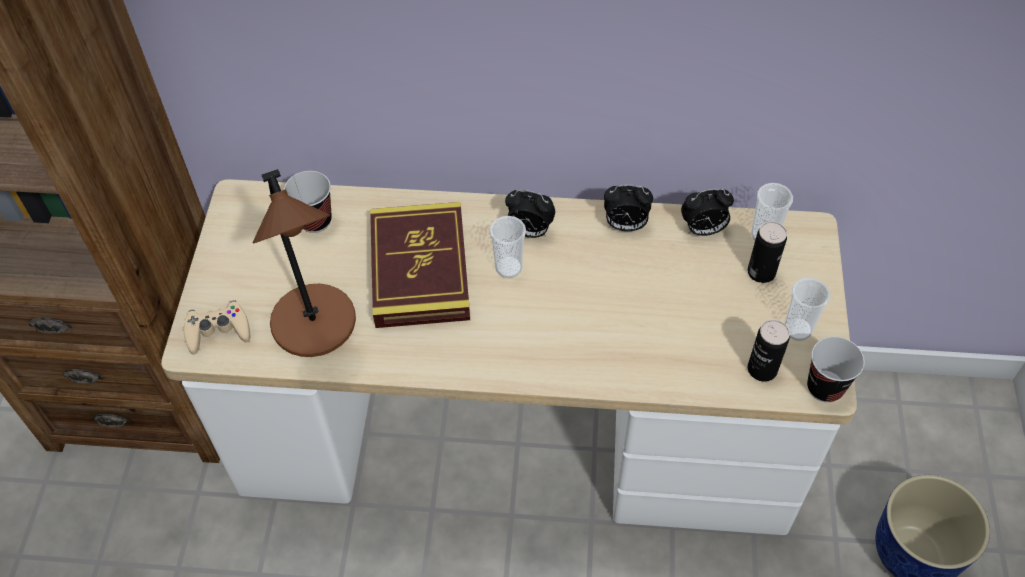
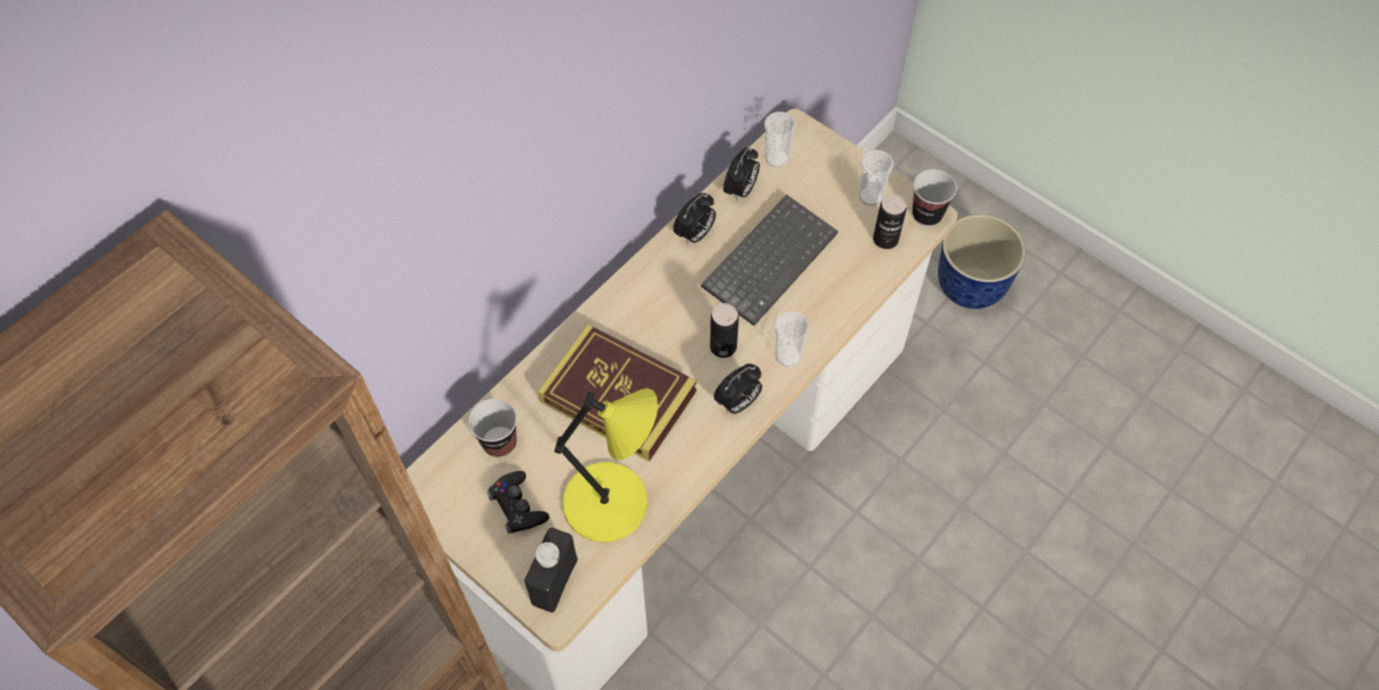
camera: 55 degrees left, 5 degrees up
(218, 331) = (554, 581): beige game controller -> black bottle
(268, 266) = (518, 506): none -> black game controller
(316, 325) = (611, 503): brown table lamp -> yellow table lamp
(508, 267) = (668, 334): cup -> cup (788, 356)
(529, 231) = (646, 299): alarm clock -> alarm clock (737, 403)
(652, 292) = (769, 258): none -> keyboard
(761, 272) = (807, 183): can -> can (723, 347)

